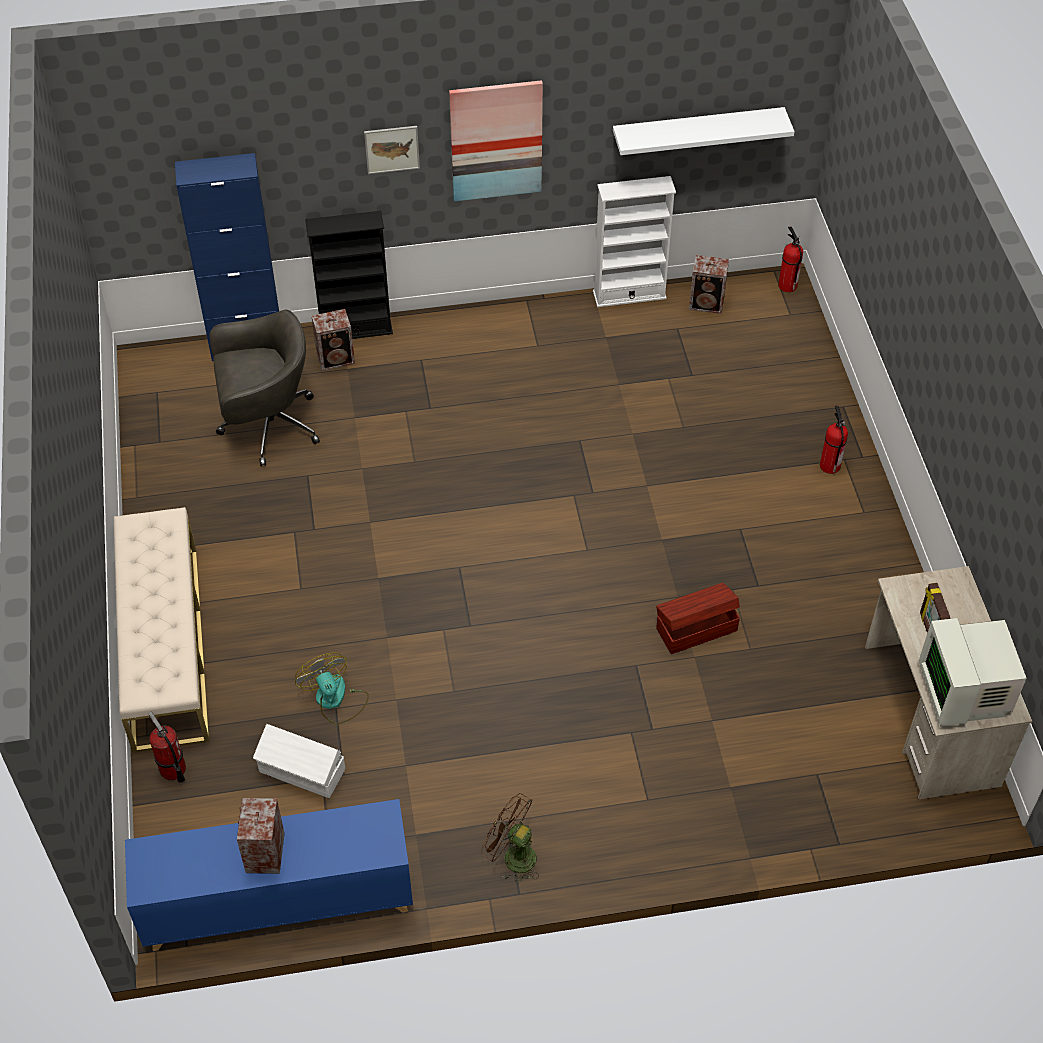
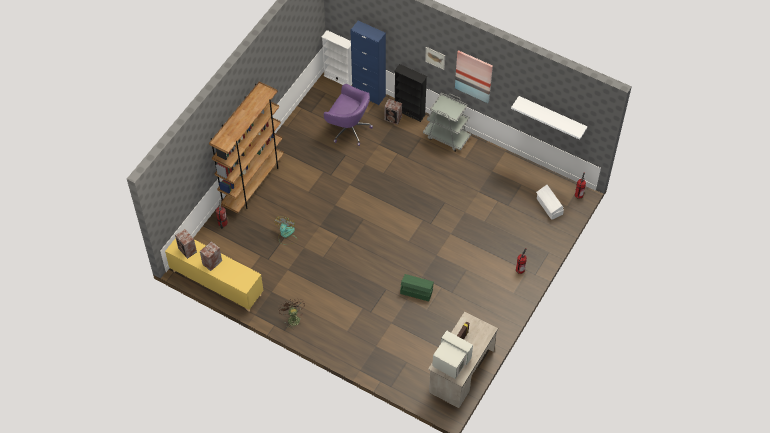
camera: 40 degrees right, 5 degrees up
(165, 647) = (253, 183): beige bench -> brown bookcase
(267, 426) = (348, 129): grey office chair -> purple office chair
(277, 903) = (216, 283): blue cabinet -> yellow cabinet
(302, 772) = (257, 250): white storage box -> white storage box (549, 207)
(467, 329) = (447, 136): none -> grey cart
(629, 295) = (517, 160): white bookcase -> white bookcase (339, 78)
(695, 629) = (416, 291): brown storage box -> green storage box
(707, 303) = (541, 182): speaker -> speaker (187, 250)
(964, 693) = (450, 363): monitor -> monitor turned 90 degrees clockwise

